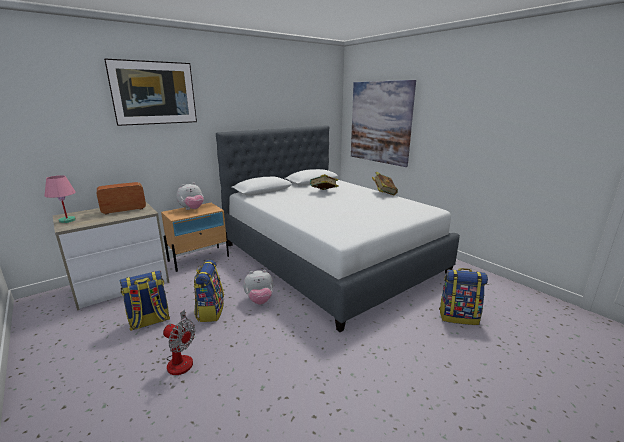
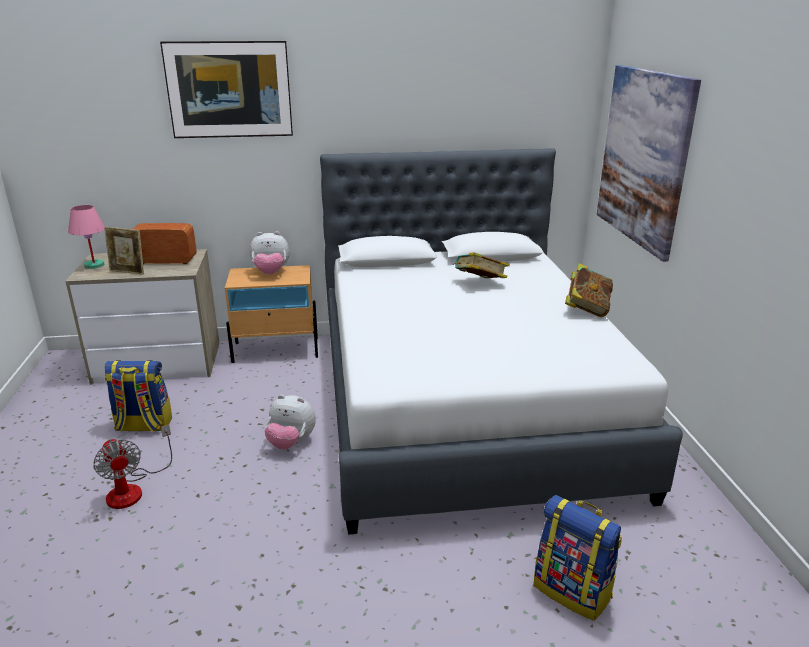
camera: 30 degrees right, 5 degrees up
(103, 219) = (128, 272): none -> picture frame
(210, 311) = (218, 436): backpack -> none

